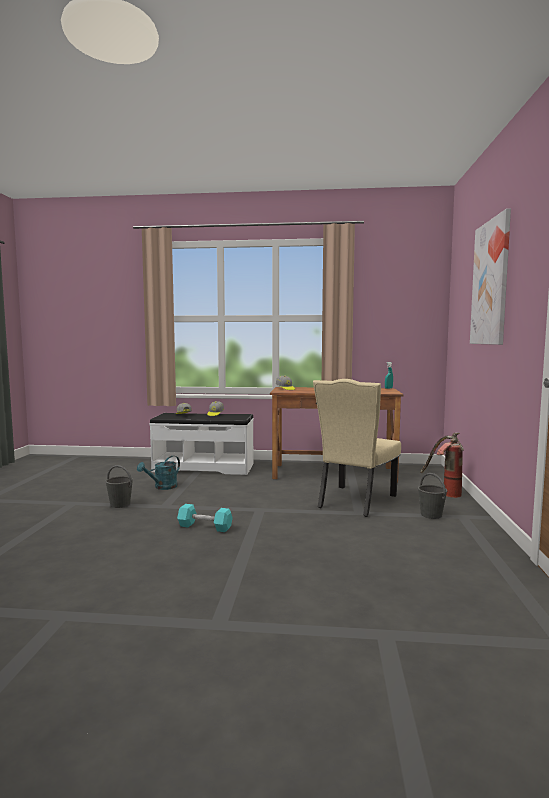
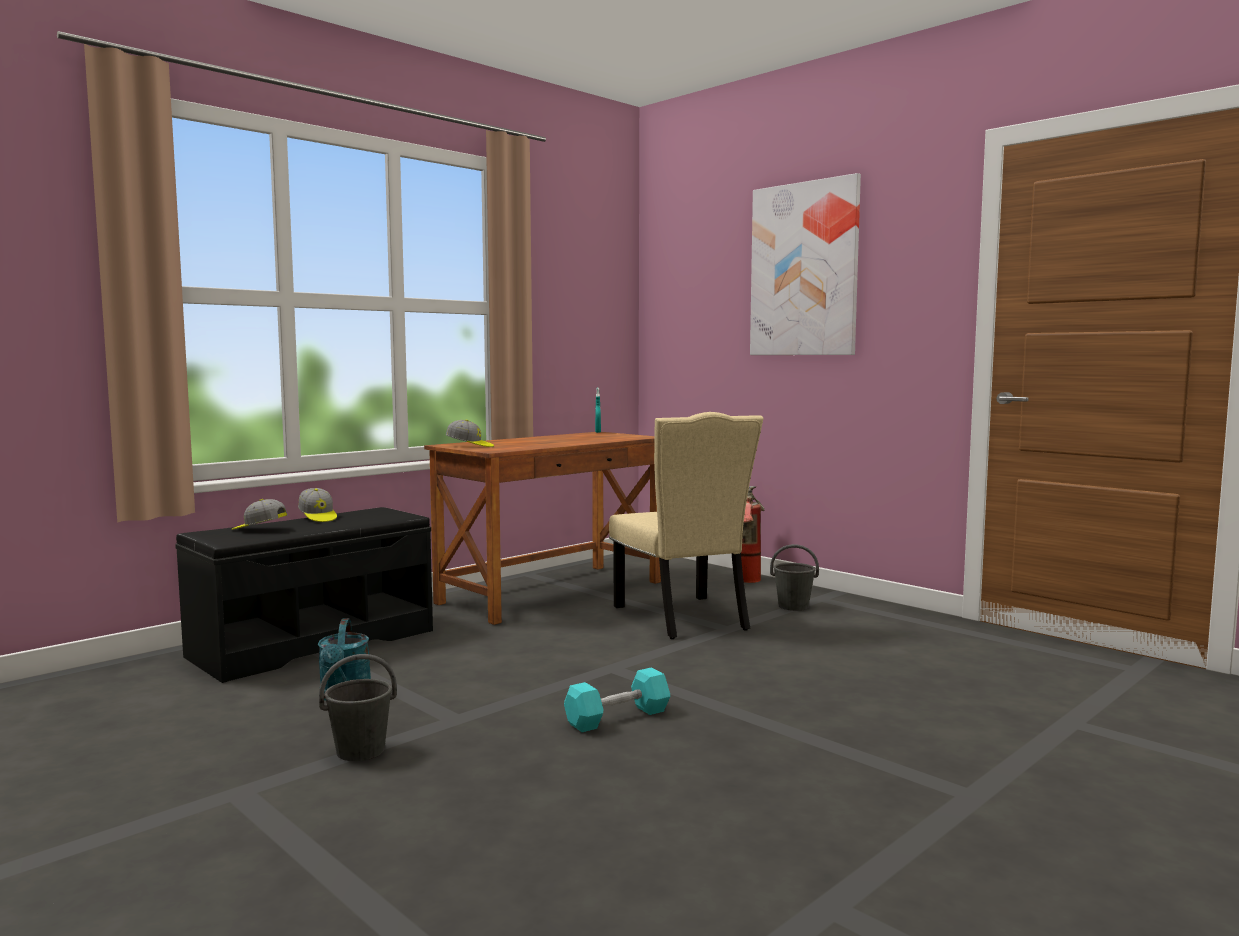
camera: 50 degrees left, 0 degrees up
(204, 467) = (313, 643): white bench -> black bench

